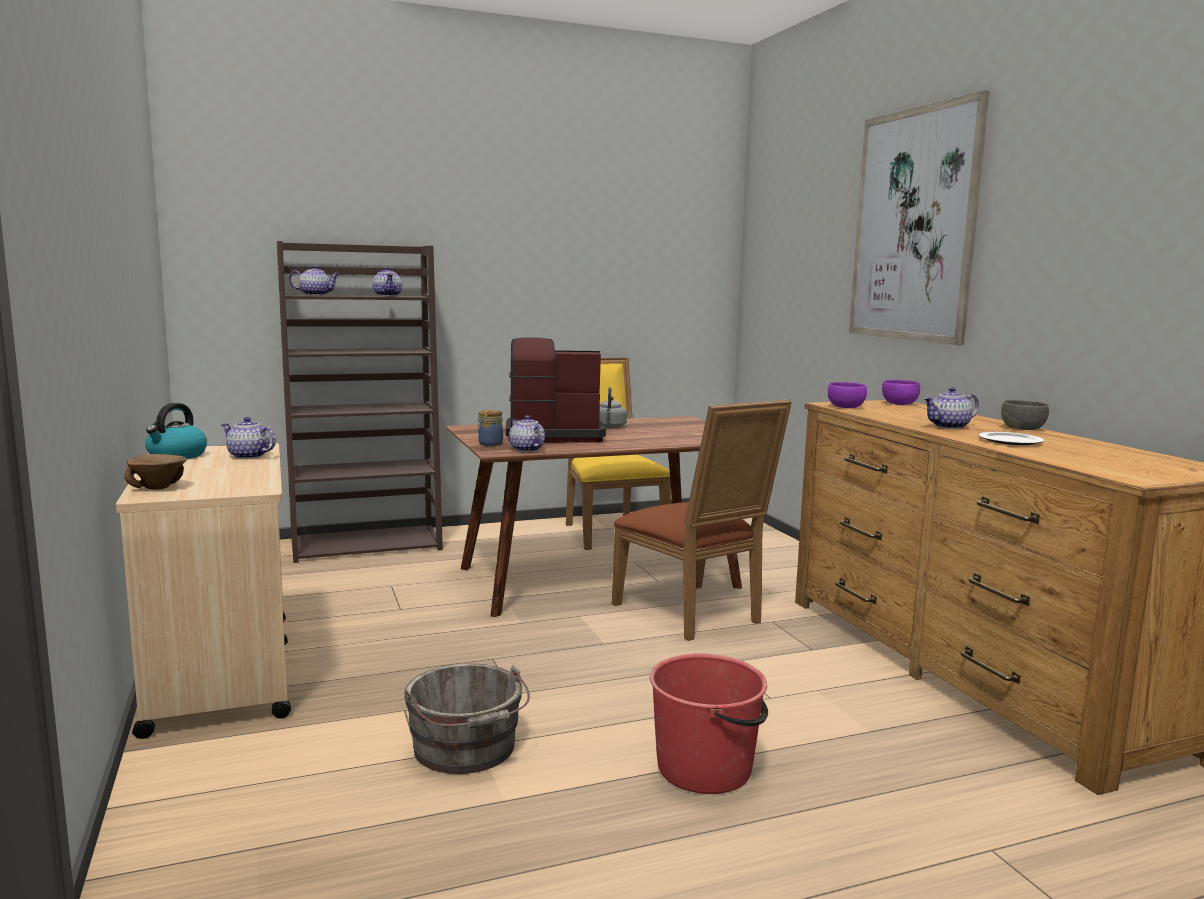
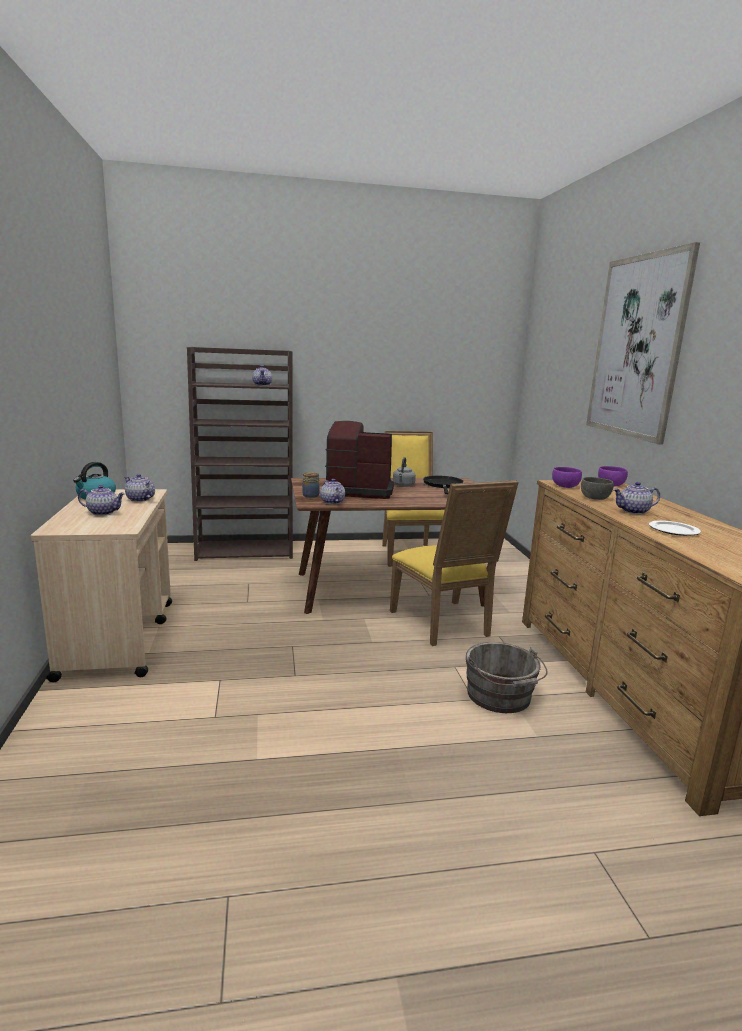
camera: 10 degrees right, 5 degrees up
(158, 488) = (65, 523): brown bowl -> none
(316, 295) = (214, 383): teapot -> teapot (103, 512)
(467, 750) = (248, 716): grey bucket -> grey bucket (500, 697)
(663, 425) = (443, 485): none -> black frying pan
(694, 615) = (444, 625): brown chair -> yellow chair
(706, 768) = (404, 752): red bucket -> none
(1023, 428) = (694, 517): grey bowl -> grey bowl (595, 498)

